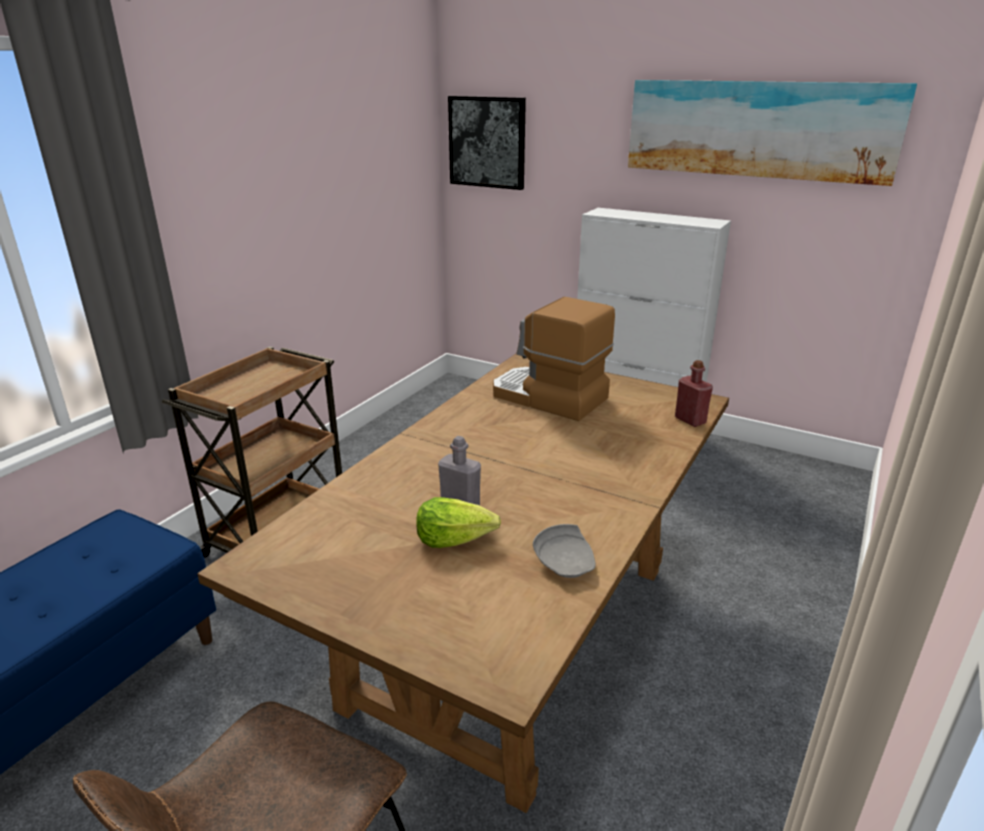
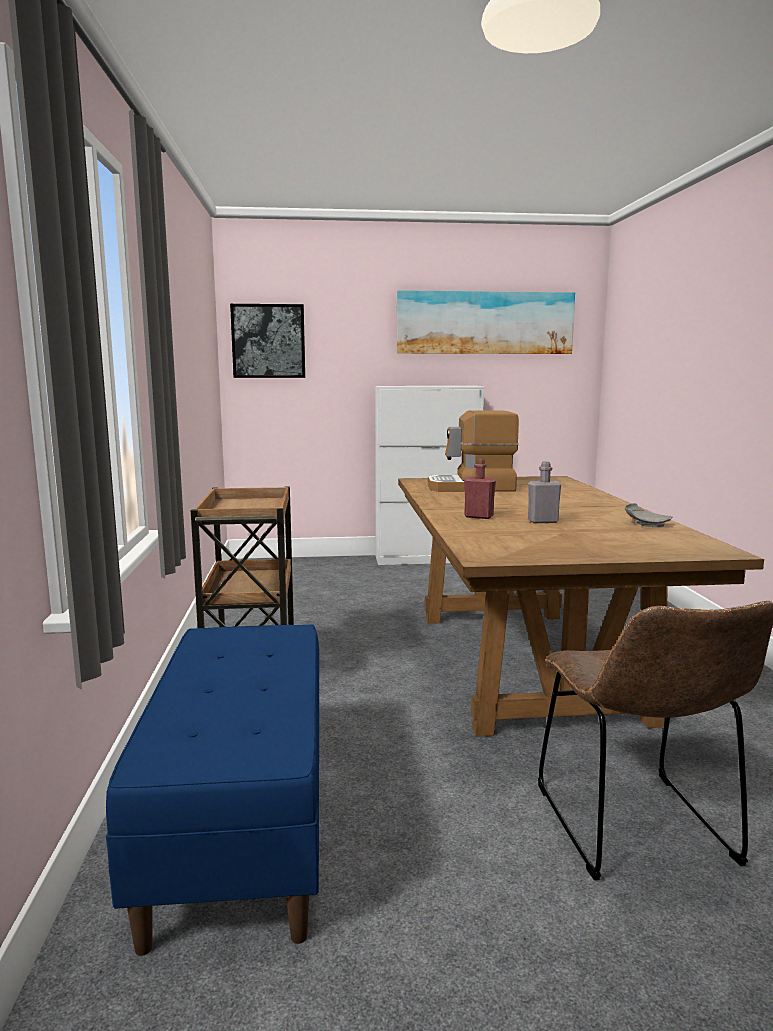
camera: 35 degrees left, 15 degrees down
(454, 539) = (572, 529): lettuce -> none
(690, 420) = (570, 483): red bottle -> red bottle (479, 517)

